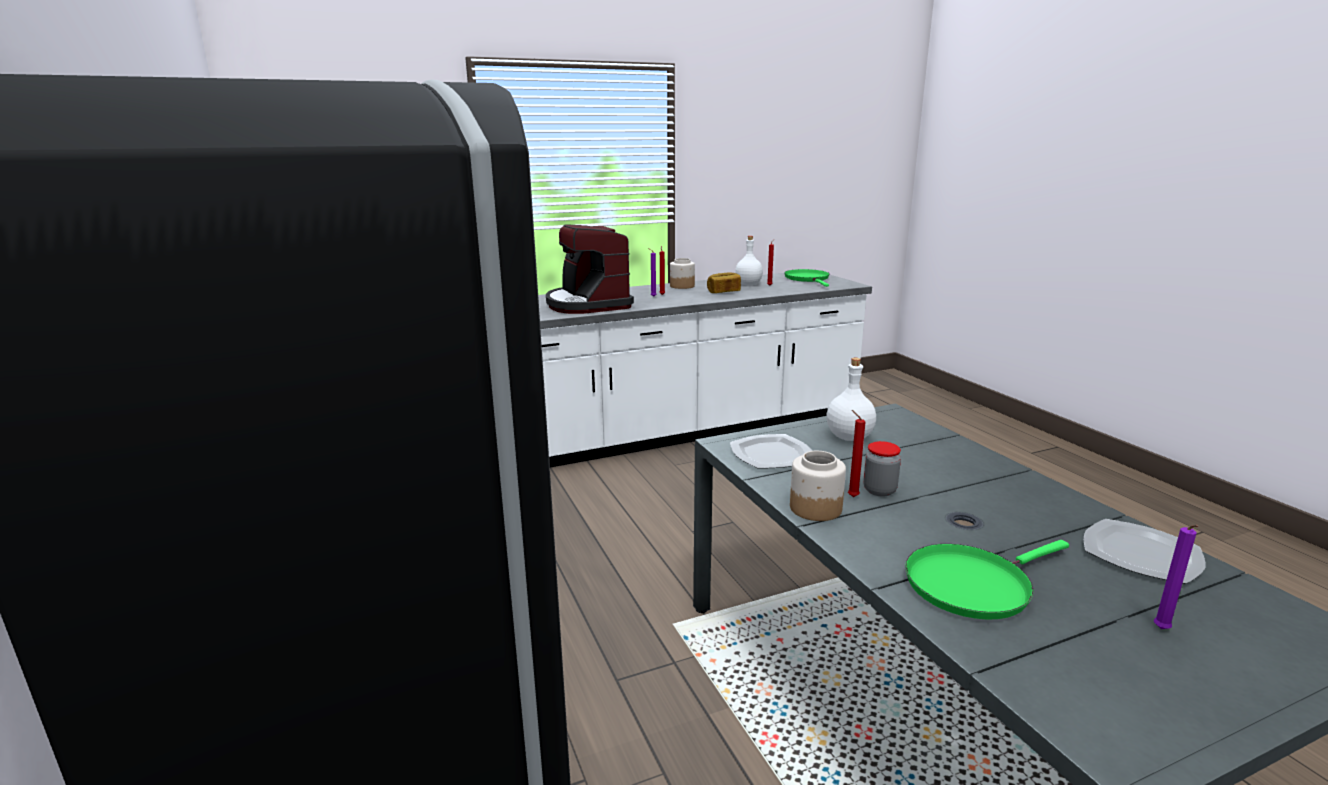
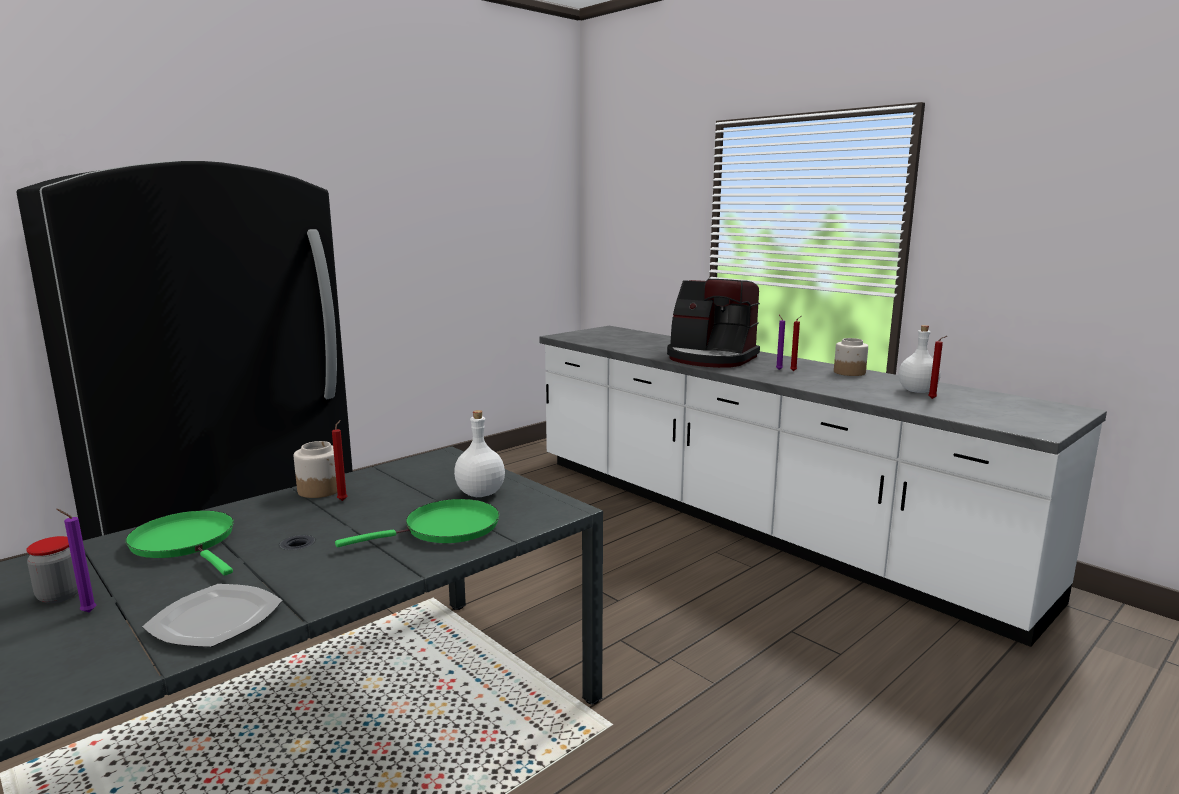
camera: 70 degrees right, 5 degrees down
(587, 304) = (710, 358): coffee machine -> coffee machine turned 105 degrees counterclockwise
(723, 291) = (853, 386): bread -> none
(772, 455) = (425, 470): plate -> none
(808, 279) = (1020, 411): green frying pan -> green frying pan (446, 529)
(879, 490) = (356, 509): jar -> jar (60, 595)

